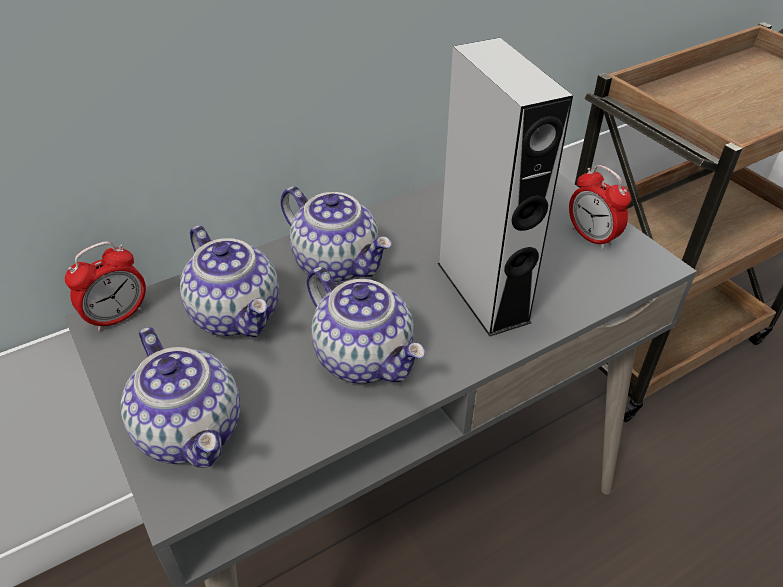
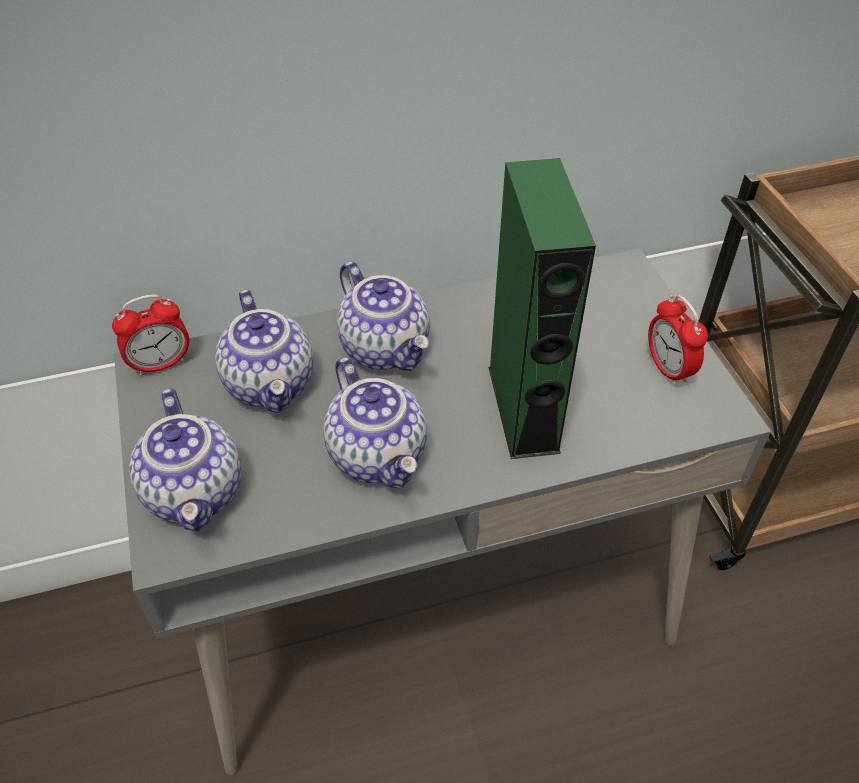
camera: 15 degrees right, 5 degrees up
(482, 292) = (523, 408): grey speaker -> green speaker

